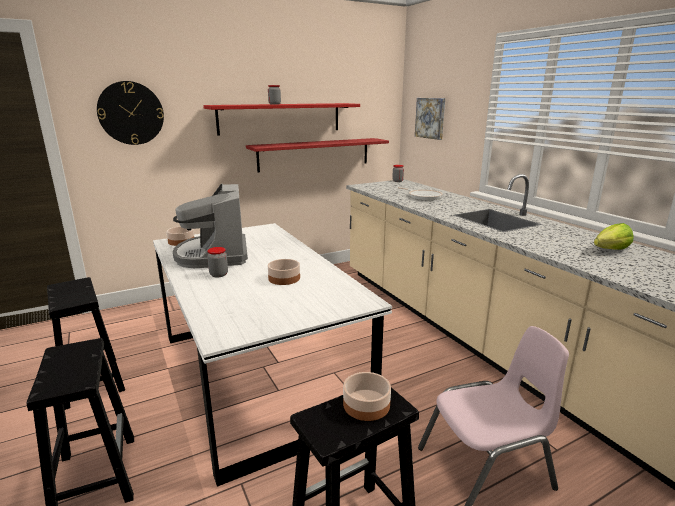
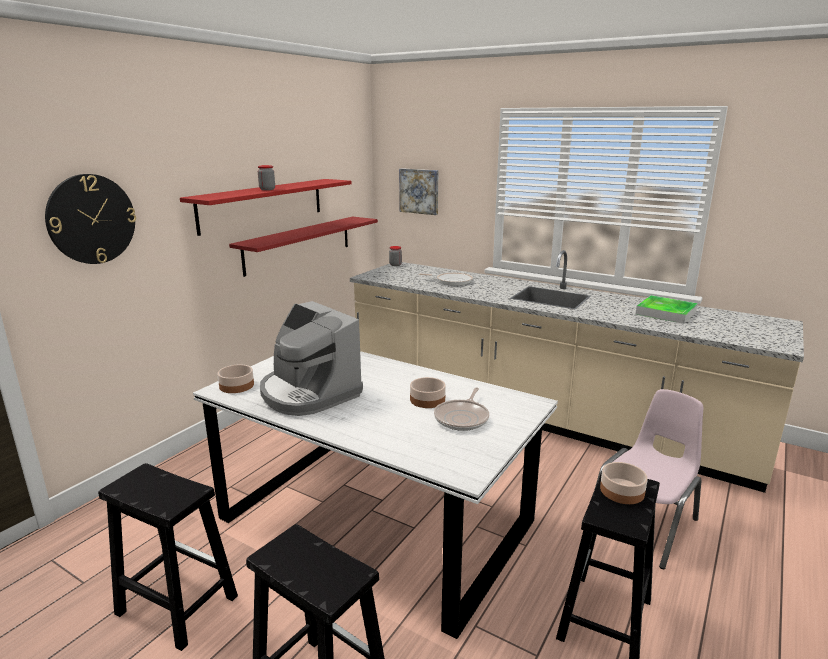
camera: 30 degrees left, 0 degrees up
(219, 274) = (353, 413): jar -> none
(288, 297) = (462, 418): none -> frying pan
(606, 251) = (666, 313): lettuce -> tray

